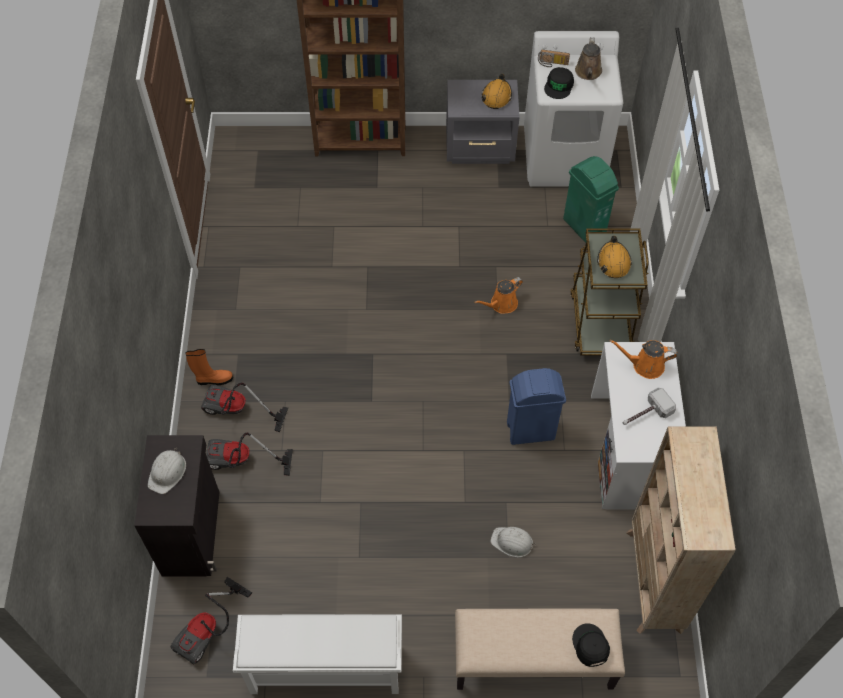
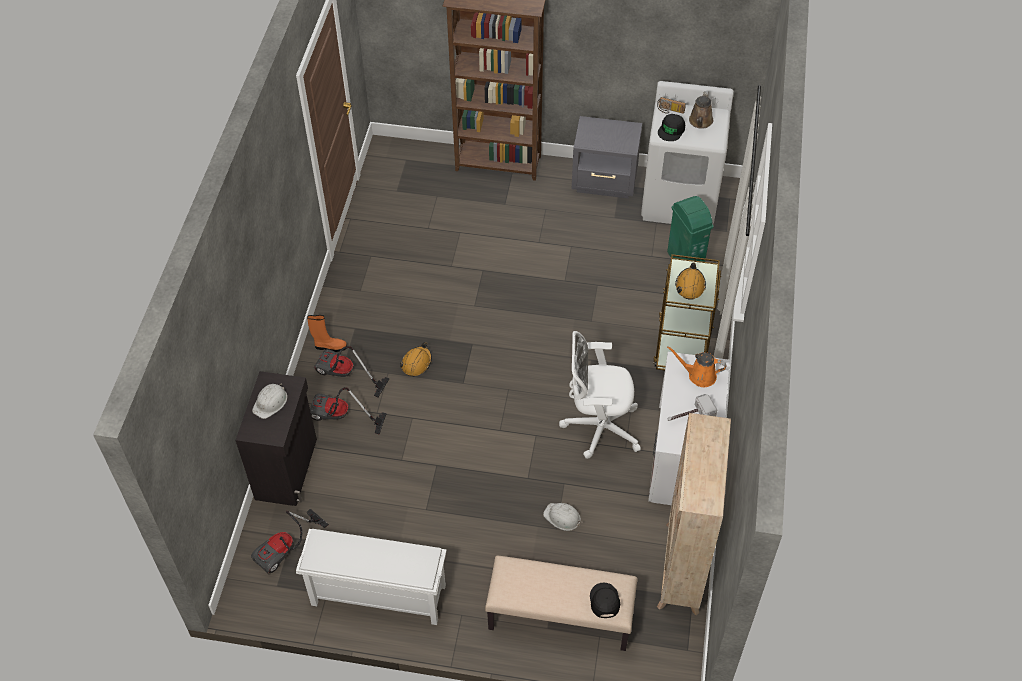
camera: 10 degrees right, 5 degrees down
(496, 96) = (620, 135): orange hard hat -> orange hard hat (416, 363)
(501, 304) = (595, 317): orange watering can -> none
(530, 430) = (598, 427): blue trash can -> white office chair

